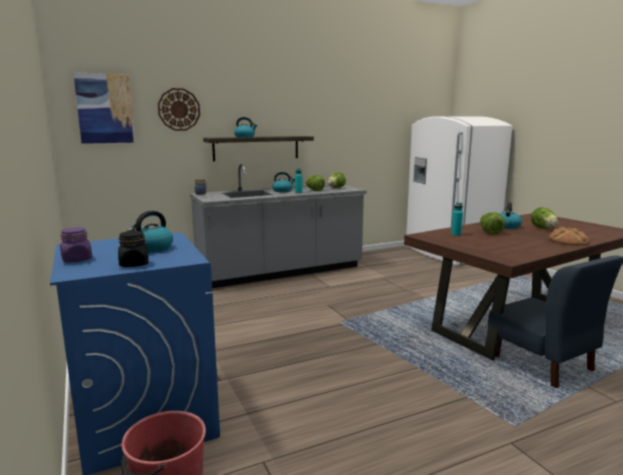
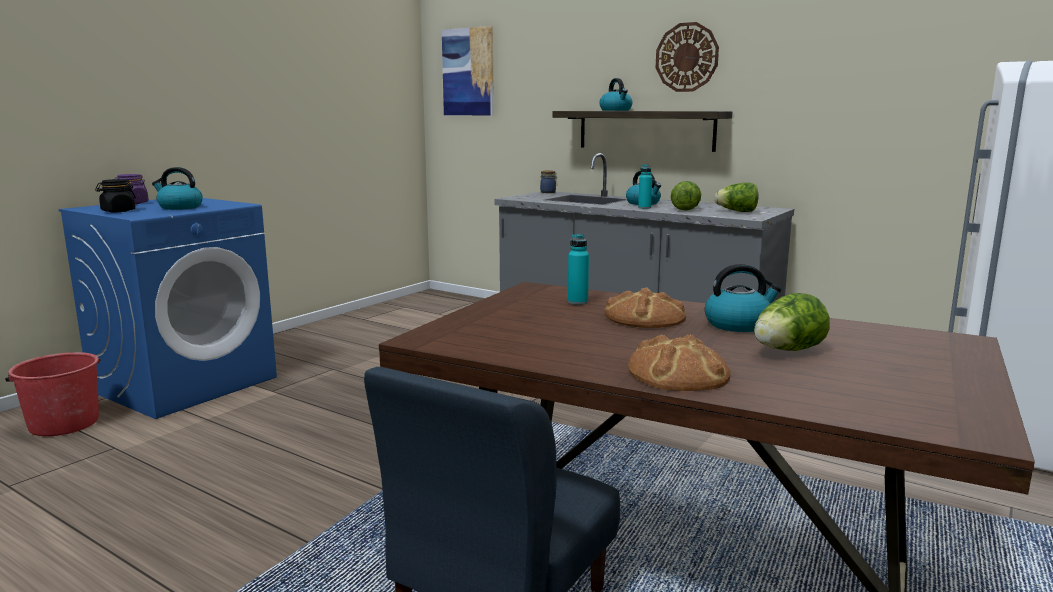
camera: 60 degrees right, 0 degrees up
(179, 109) = (544, 70): wall clock -> wall clock (687, 57)
(489, 232) = (644, 317): lettuce -> bread

